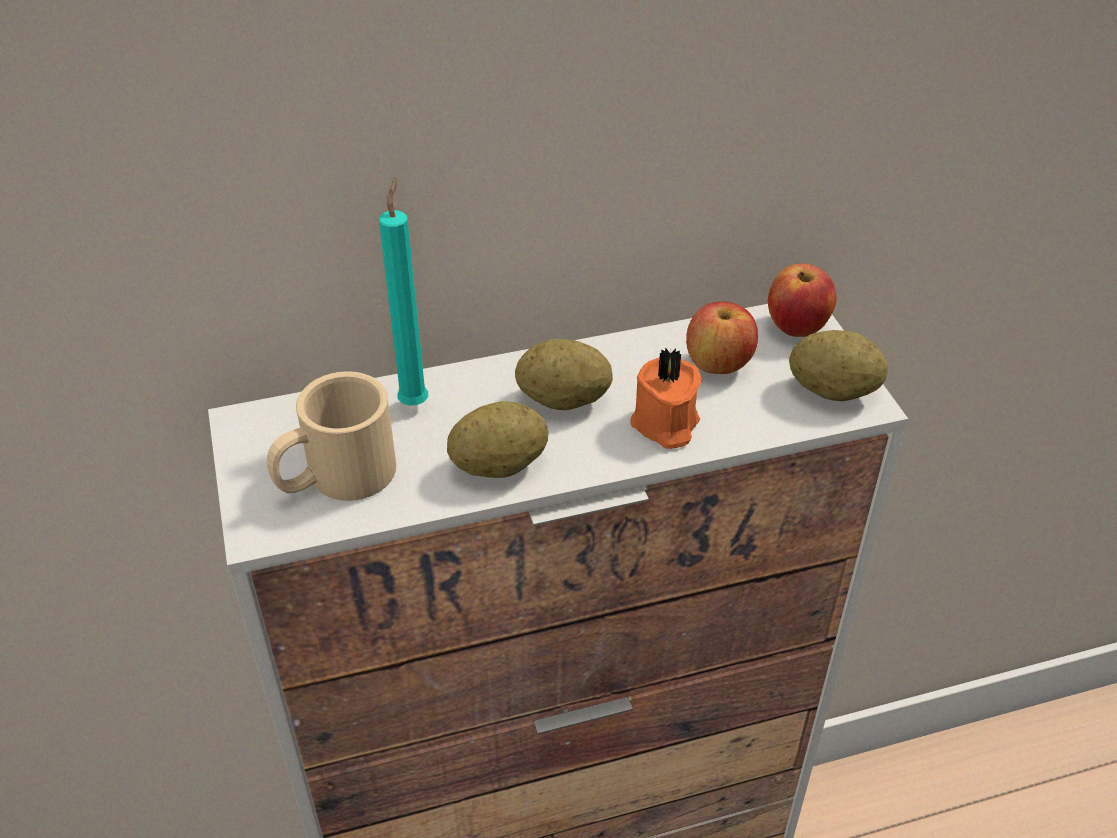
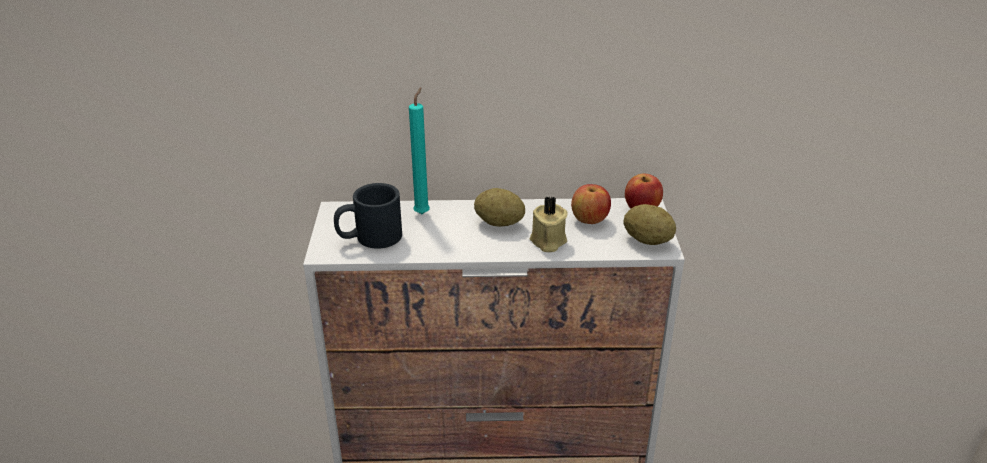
camera: 15 degrees right, 10 degrees down
(335, 478) = (369, 238): beige mug -> black mug
(499, 465) = (453, 245): potato -> none
(664, 425) = (547, 241): orange candle -> beige candle

